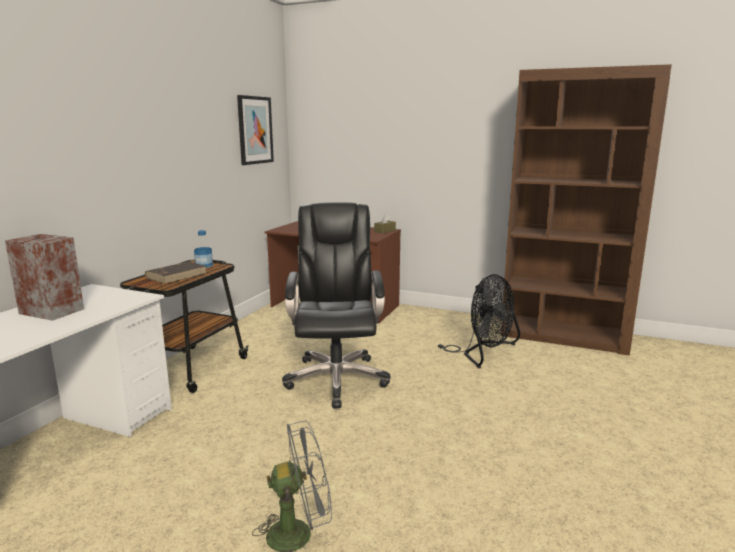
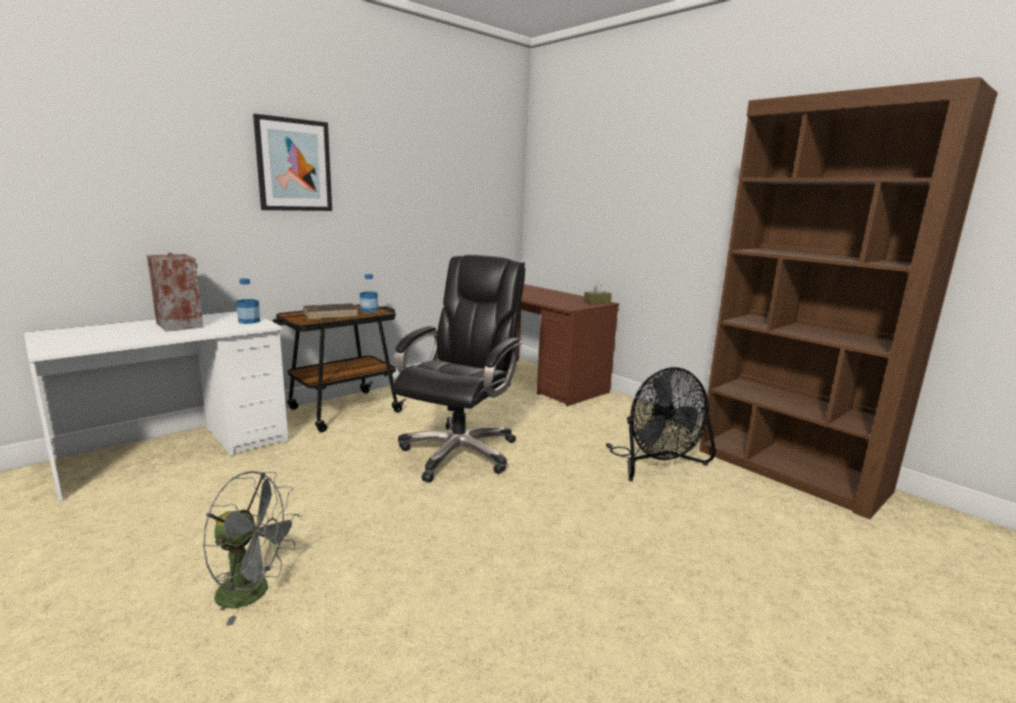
camera: 25 degrees right, 0 degrees up
(119, 295) = (249, 321): none -> bottle
(255, 130) = (475, 181): picture -> picture (294, 165)

